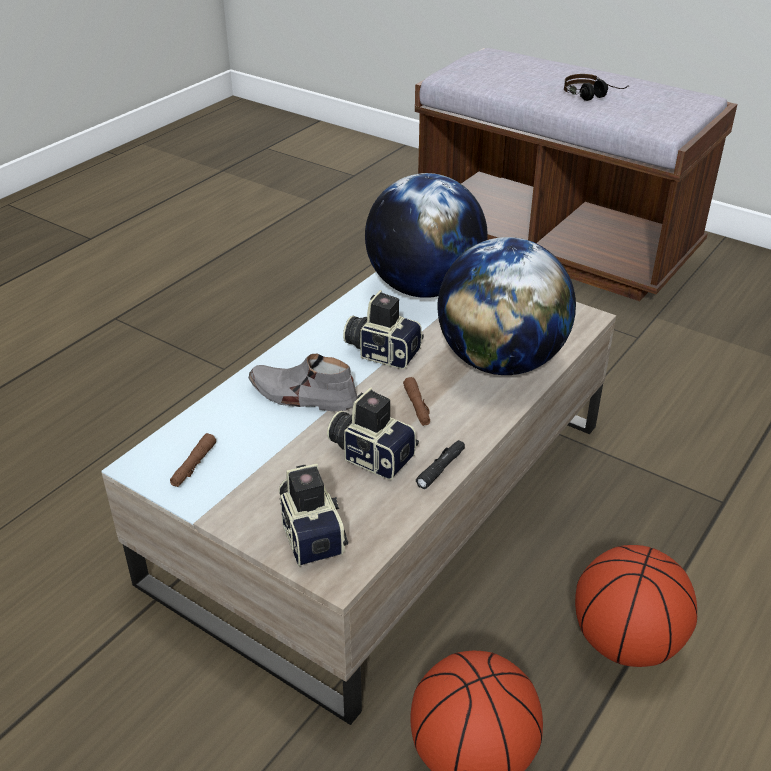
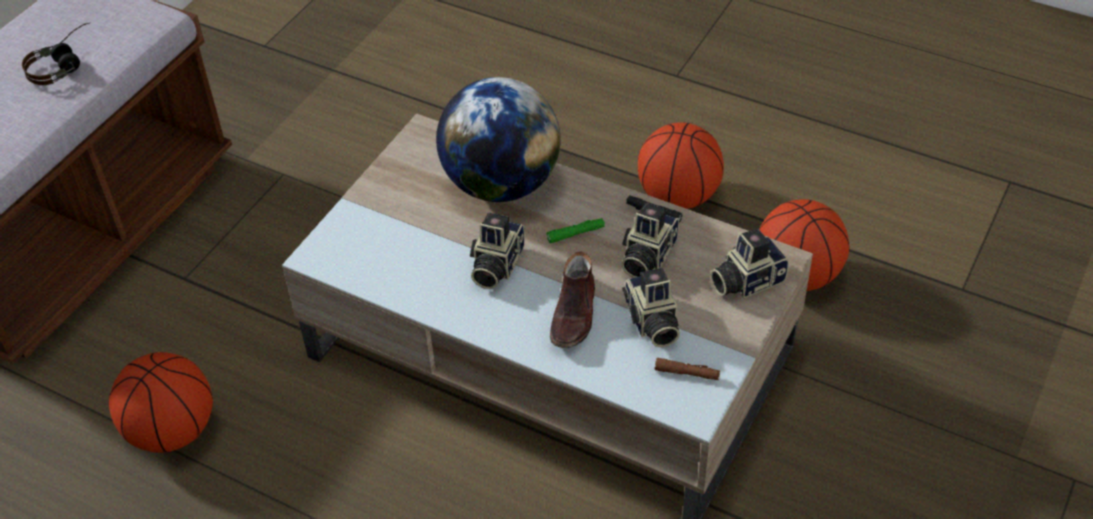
camera: 95 degrees left, 10 degrees up
(272, 447) = (651, 322): none -> camera
(302, 396) = (574, 314): grey shoe -> brown shoe
(348, 291) = (173, 431): none -> basketball
(417, 406) = (575, 233): brown flashlight -> green flashlight
(424, 288) = (377, 245): globe -> none

